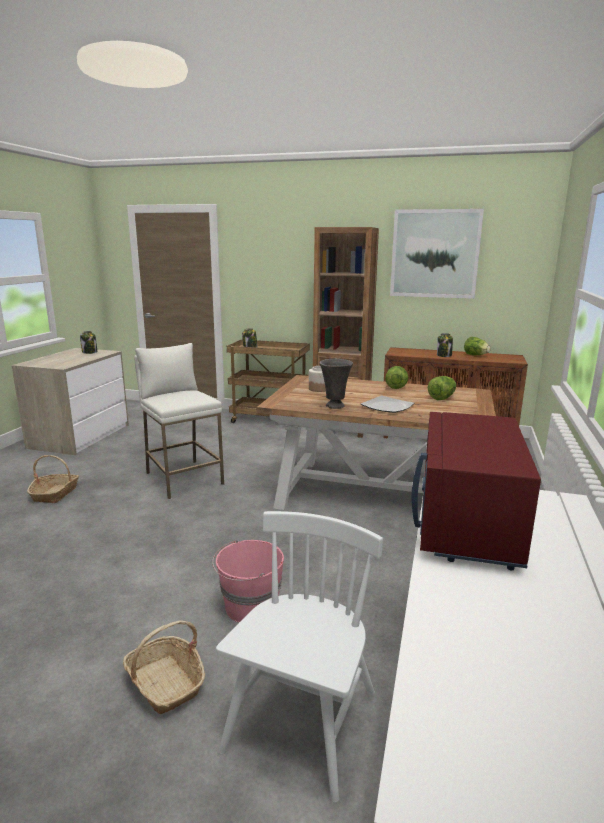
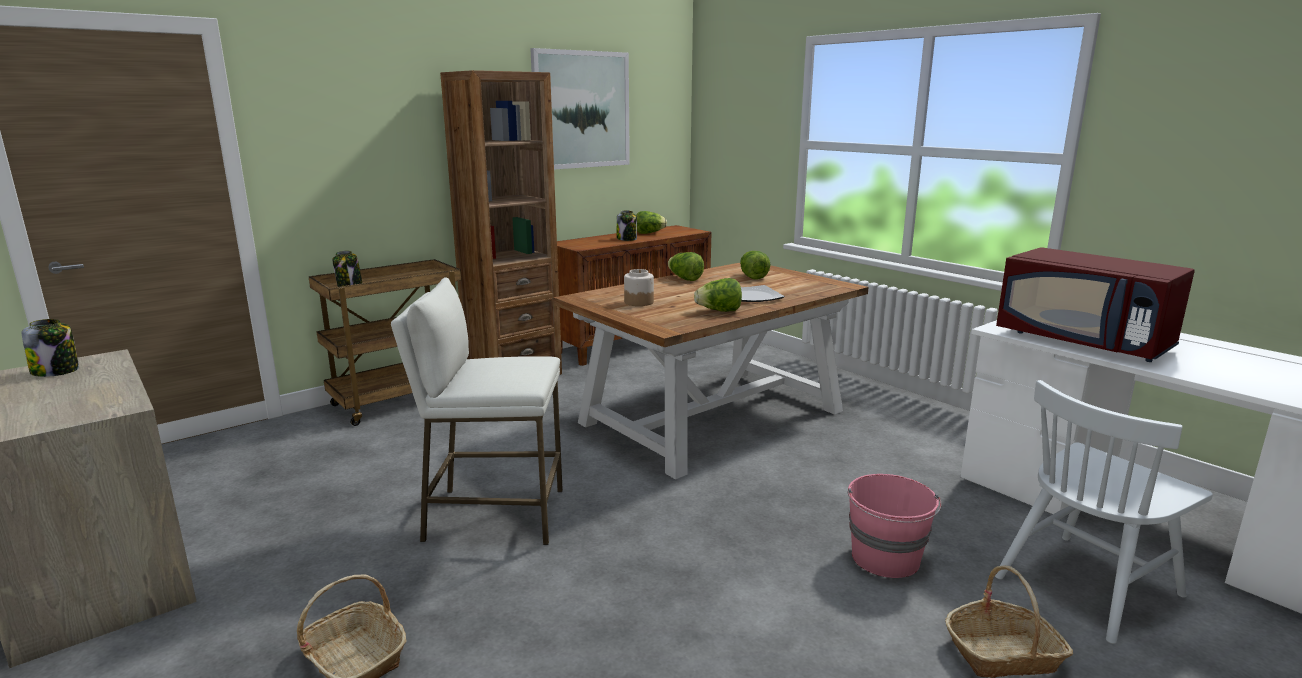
camera: 55 degrees left, 0 degrees up
(302, 722) = (1087, 585): white chair -> white chair turned 90 degrees counterclockwise
(335, 406) = (719, 311): grey vase -> lettuce

